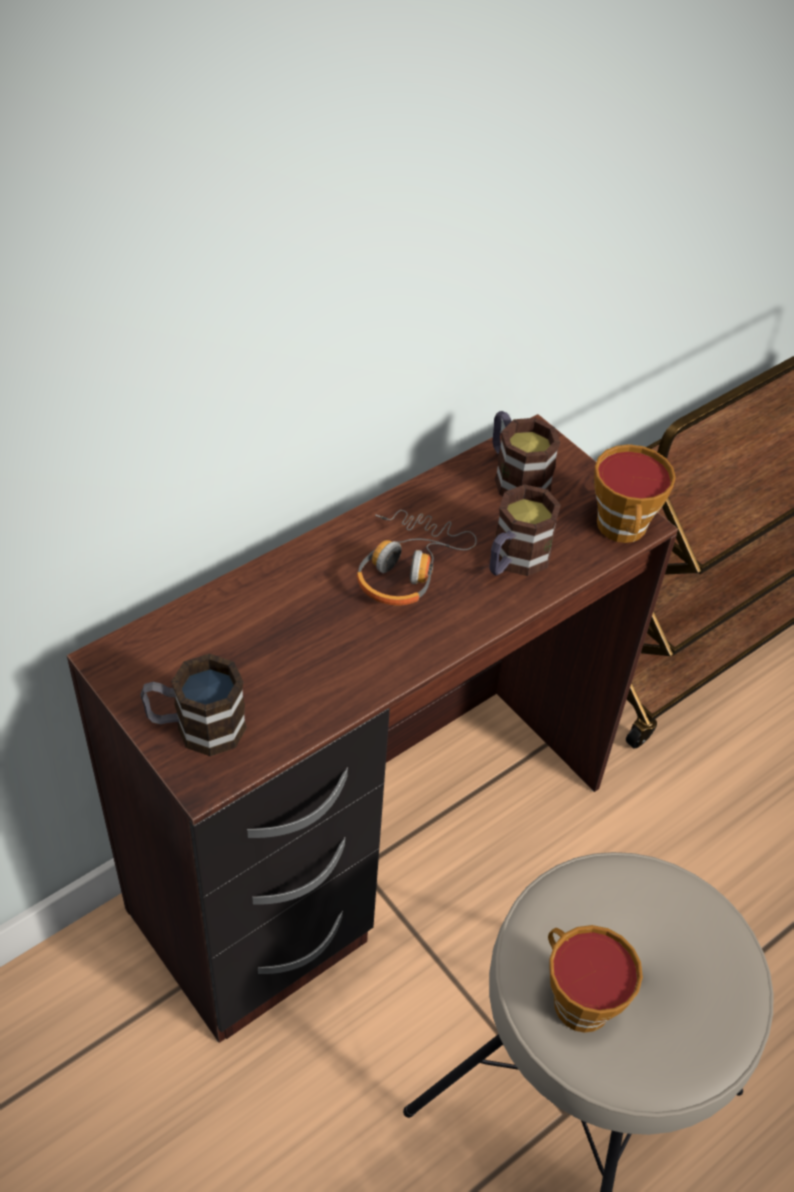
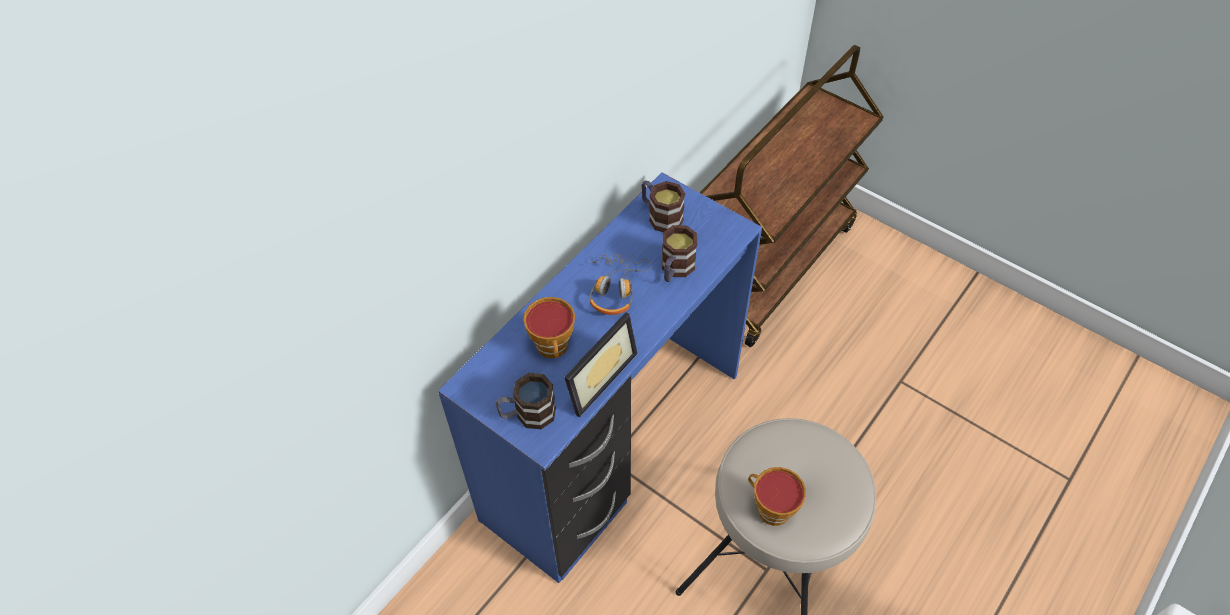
camera: 10 degrees left, 5 degrees up
(328, 693) = (595, 375): none -> picture frame
(376, 849) = (616, 446): brown desk -> blue desk
(623, 529) = (731, 235): cup -> cup (553, 348)

